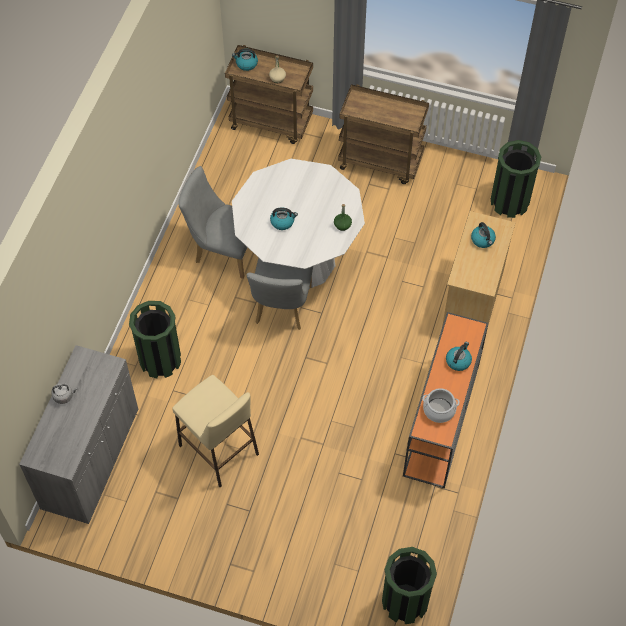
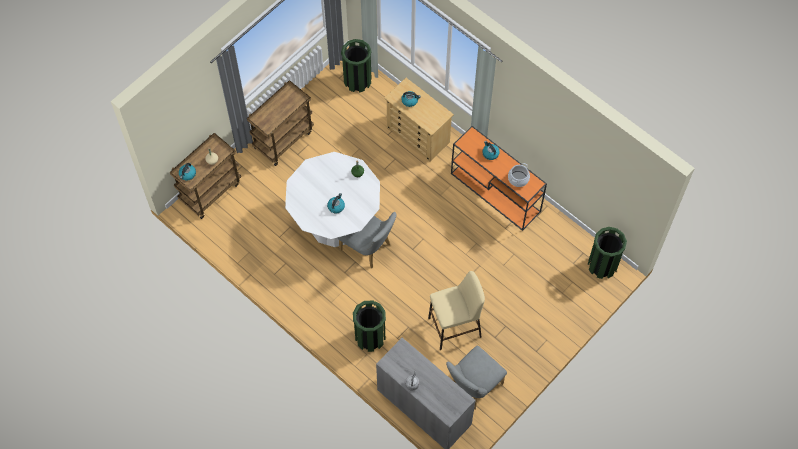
camera: 65 degrees left, 5 degrees up
(222, 251) = (303, 265): grey chair -> grey chair (472, 387)

